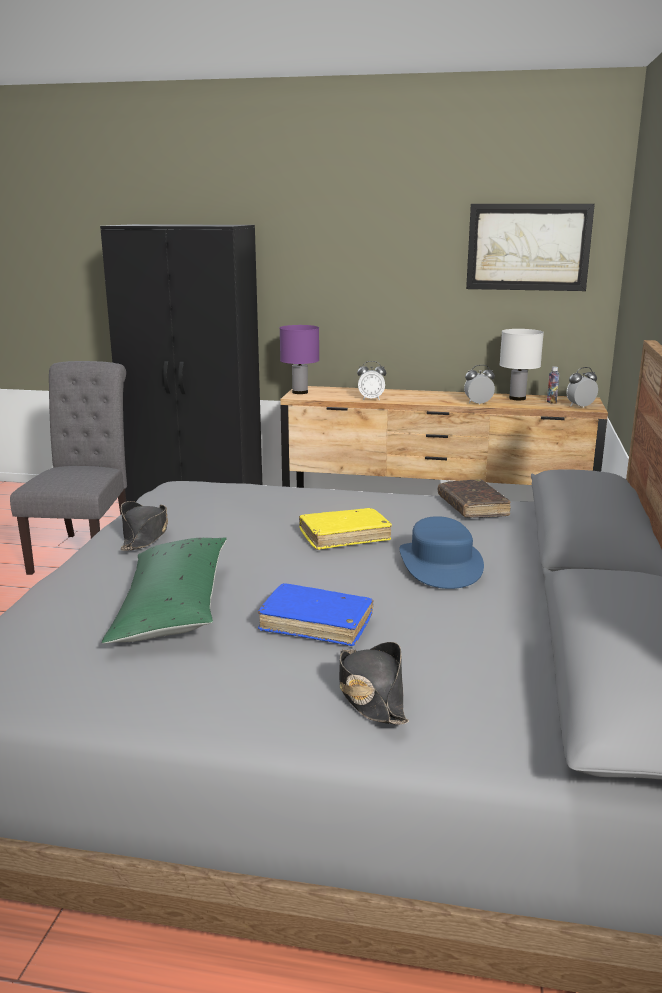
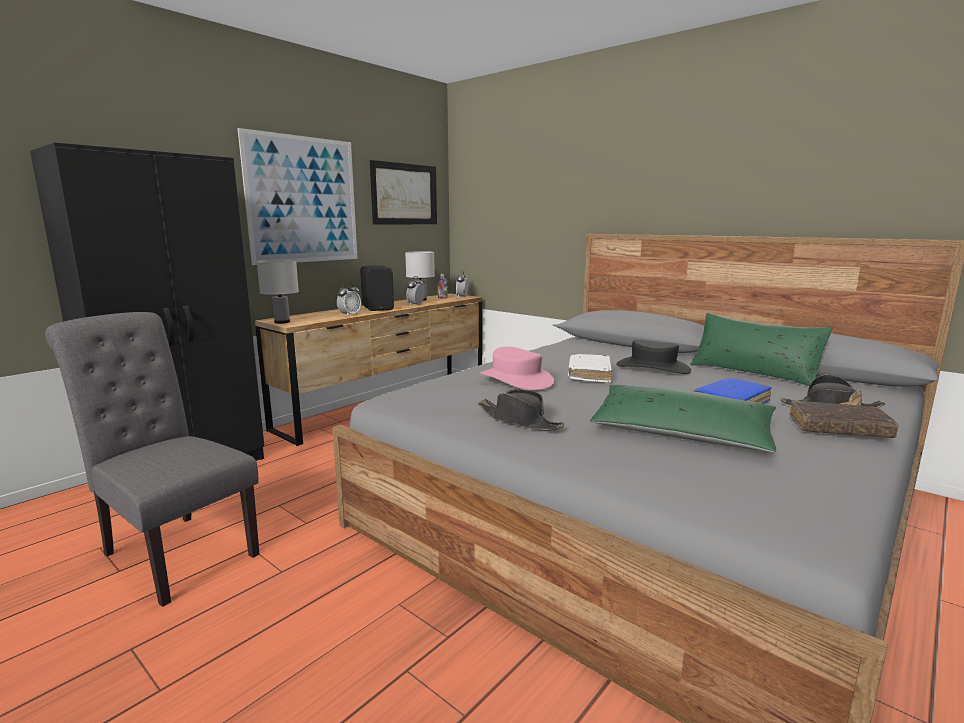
camera: 60 degrees left, 5 degrees down
(261, 508) = (516, 379): none -> pink hat
(300, 392) = (282, 322): purple table lamp -> white table lamp
(344, 536) = (589, 374): yellow book -> white book
(368, 258) = (303, 200): none -> picture
(429, 398) = (378, 308): none -> black speaker
(440, 564) = (653, 367): blue hat -> black hat
(472, 507) = (563, 348): brown book -> brown book (838, 429)
(521, 633) = (753, 373): none -> green pillow

